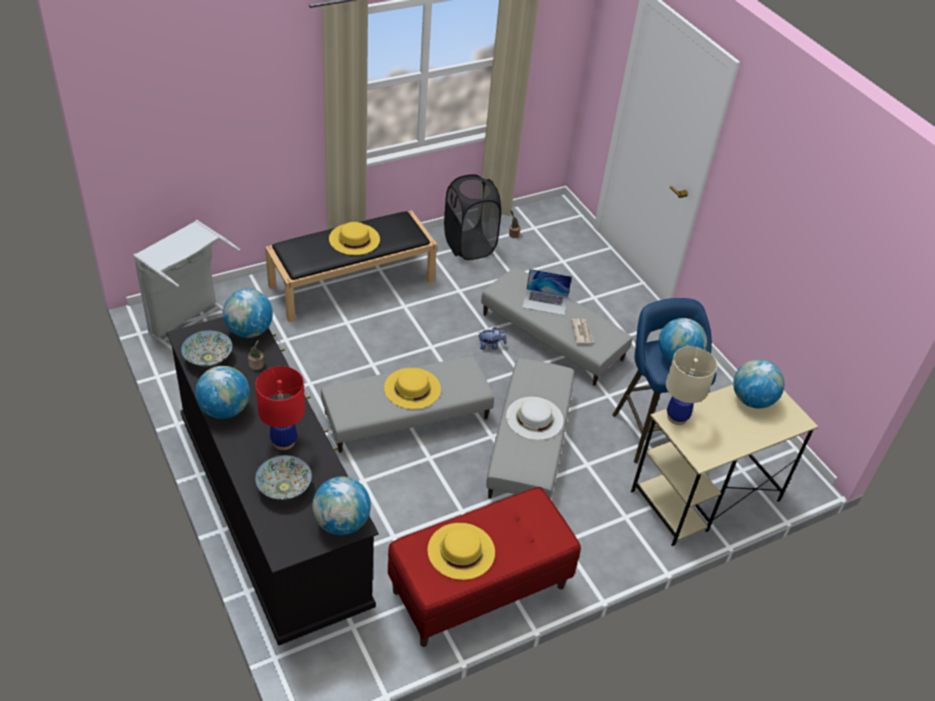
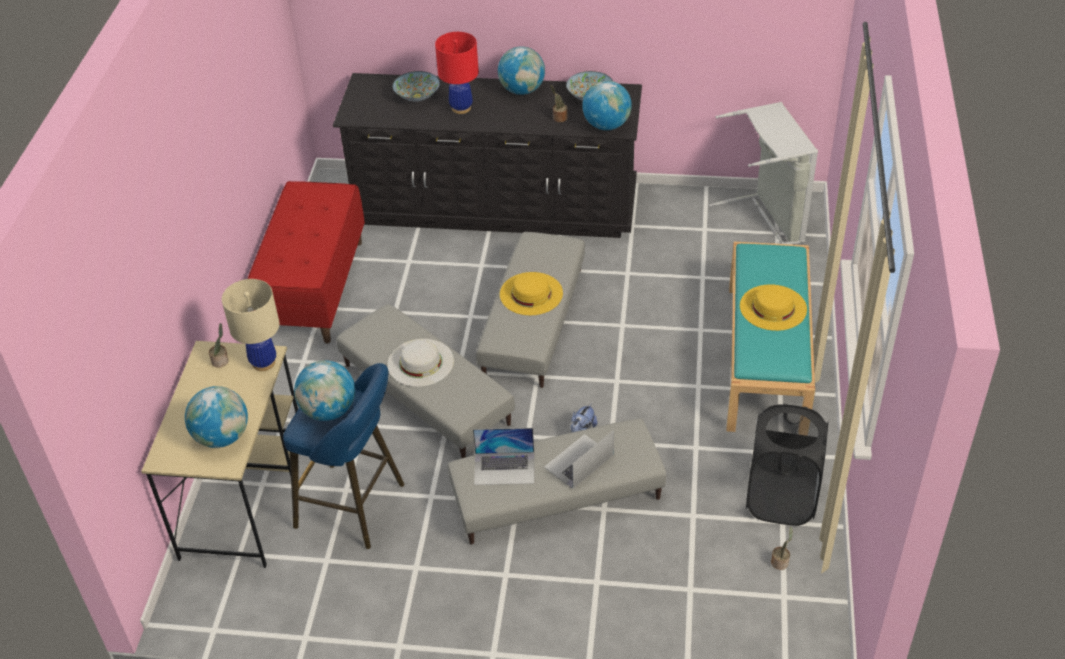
camera: 130 degrees right, 0 degrees up
(341, 523) = (358, 111): globe -> none
(352, 283) = (767, 358): black bench -> turquoise bench
(461, 550) = (311, 216): yellow hat -> none
(582, 332) = (504, 468): newspaper -> laptop
(700, 443) = (221, 361): none -> potted plant

